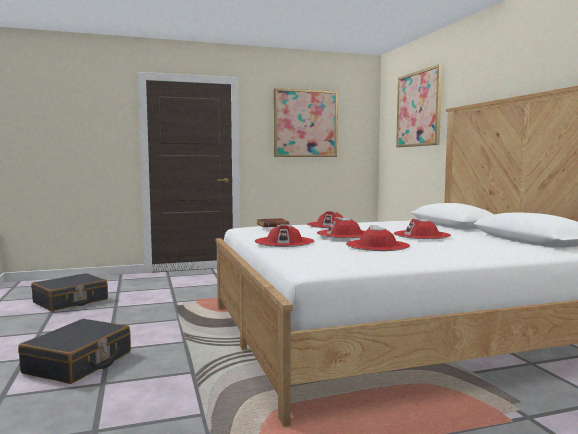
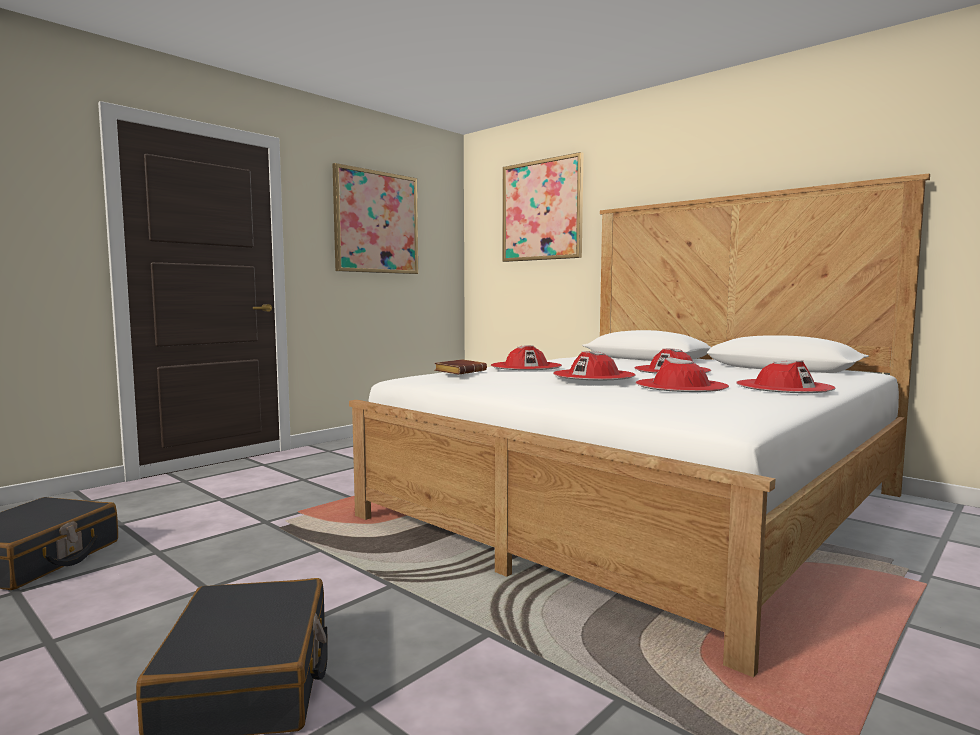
camera: 30 degrees left, 0 degrees up
(284, 242) = (553, 391): red hat -> red hat (784, 386)

